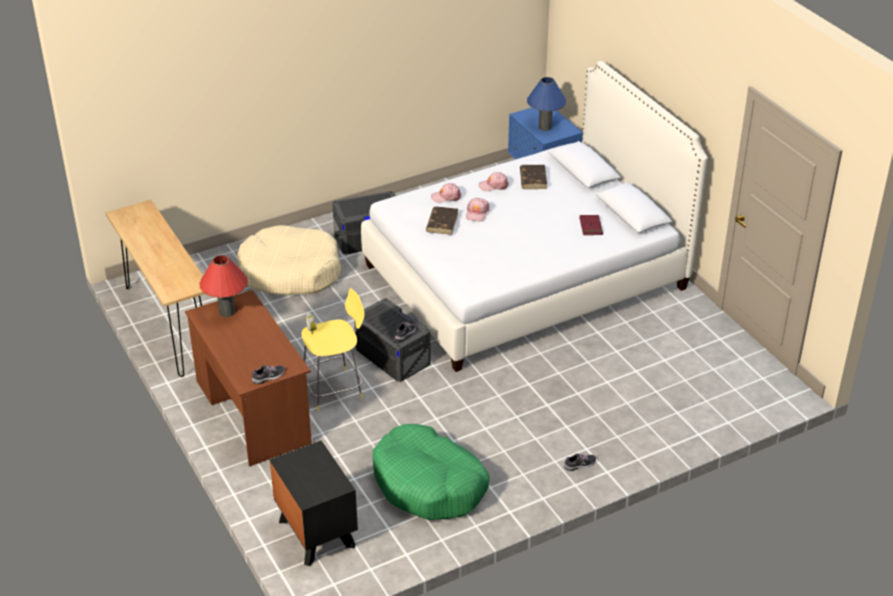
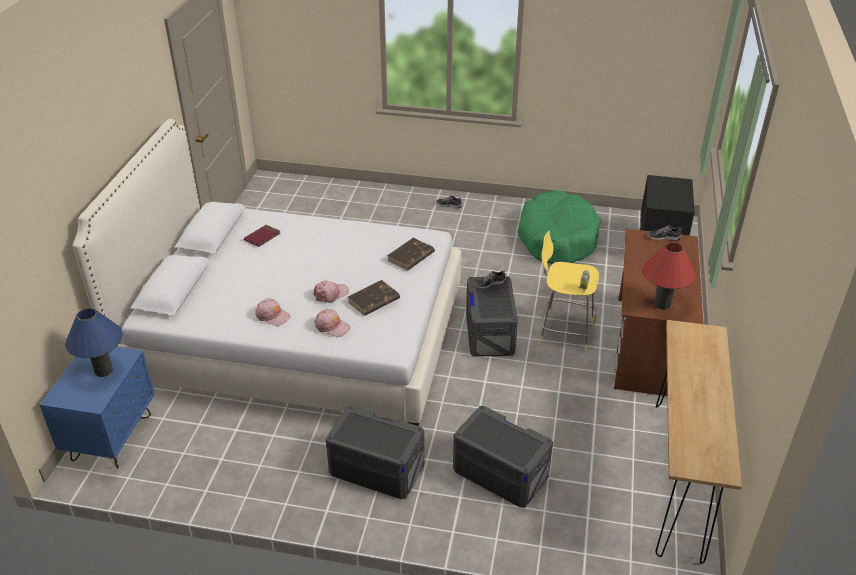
camera: 140 degrees left, 0 degrees up
(290, 272) = (500, 472): beige dog bed -> grey storage box
(533, 178) = (229, 303): brown book -> brown book (410, 256)

